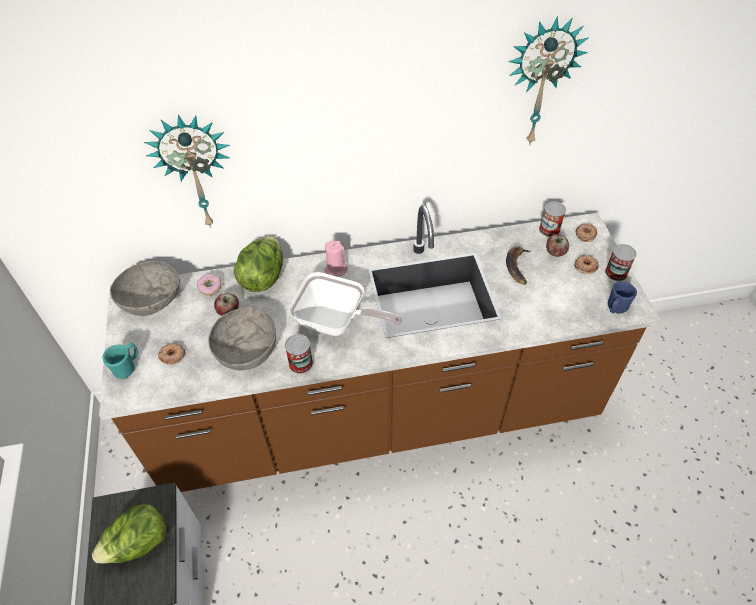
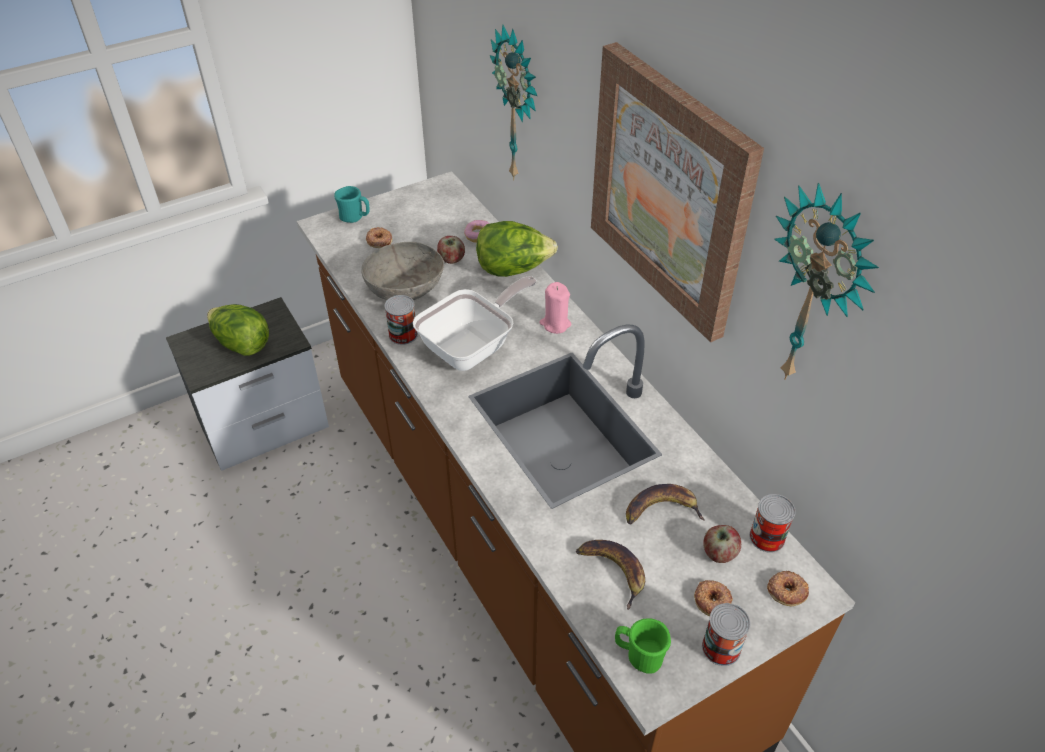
camera: 70 degrees right, 5 degrees down
(152, 299) = (444, 203): grey bowl -> none
(336, 322) = (473, 347): frying pan -> frying pan turned 135 degrees counterclockwise
(400, 113) = (670, 191): none -> picture
(556, 302) = (613, 571): none -> banana
(615, 308) = (639, 655): blue mug -> green mug

